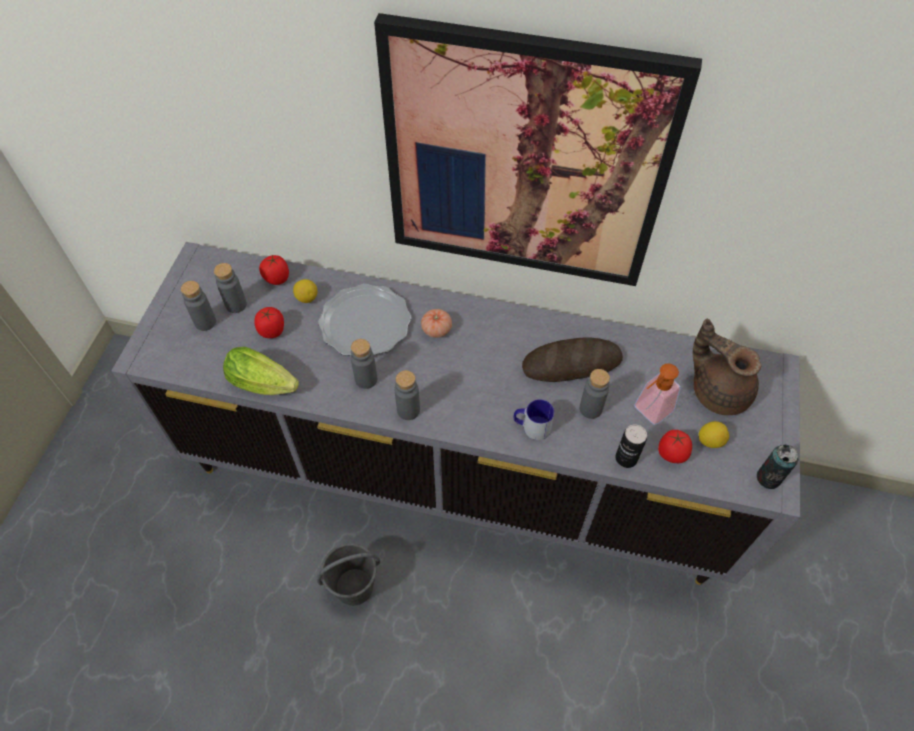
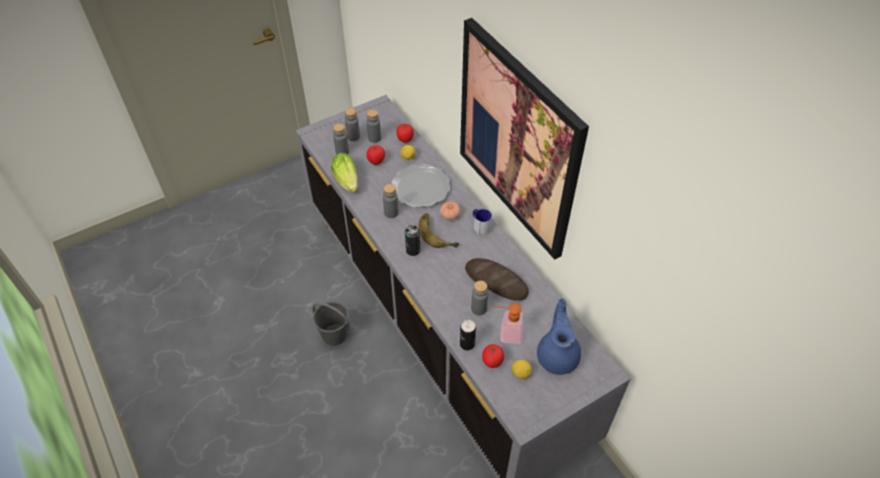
camera: 45 degrees right, 5 degrees down
(408, 410) = (393, 240): grey bottle -> grey bottle (342, 152)
(447, 359) = (438, 232): none -> banana
(531, 427) = (439, 293): mug -> mug (480, 226)
(718, 390) = (557, 355): brown teapot -> blue teapot
(768, 478) = (528, 415): can -> can (413, 250)

